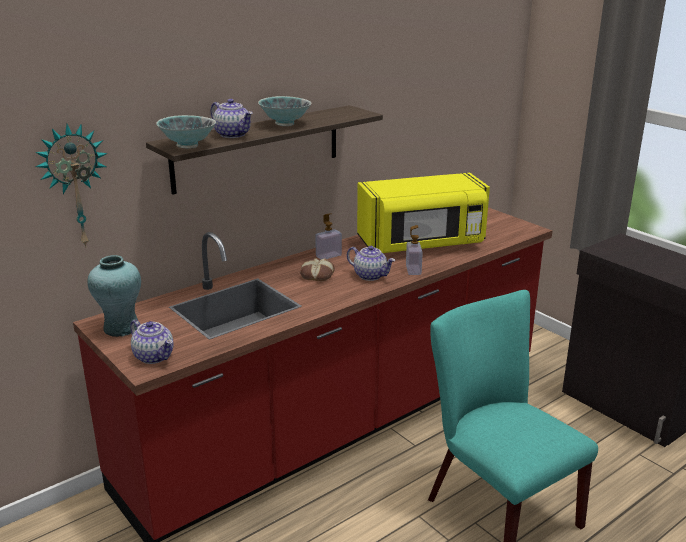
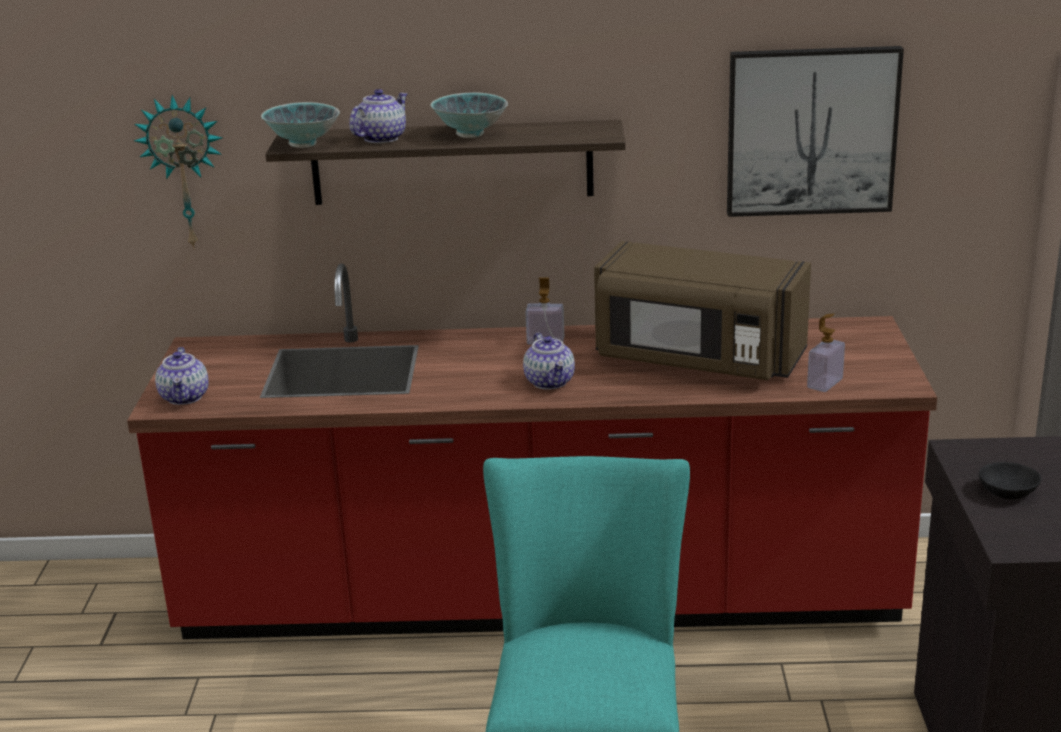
camera: 40 degrees right, 0 degrees up
(121, 328) = (203, 357): turquoise vase -> none
(233, 135) = (381, 138): teapot -> teapot turned 135 degrees counterclockwise
(316, 274) = (489, 361): bread -> none
(413, 270) = (617, 391): soap dispenser -> soap dispenser (825, 383)
(422, 243) = (697, 359): yellow microwave -> brown microwave
(435, 100) = (811, 131): none -> picture
(647, 261) = (1008, 491): none -> black bowl

